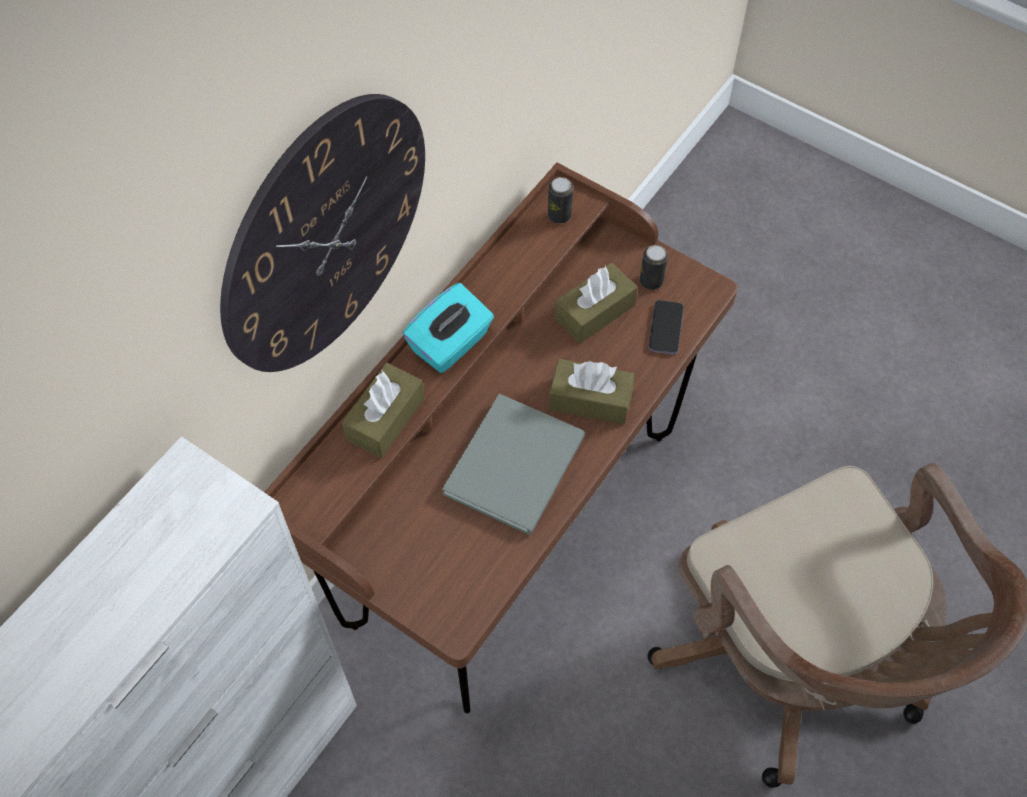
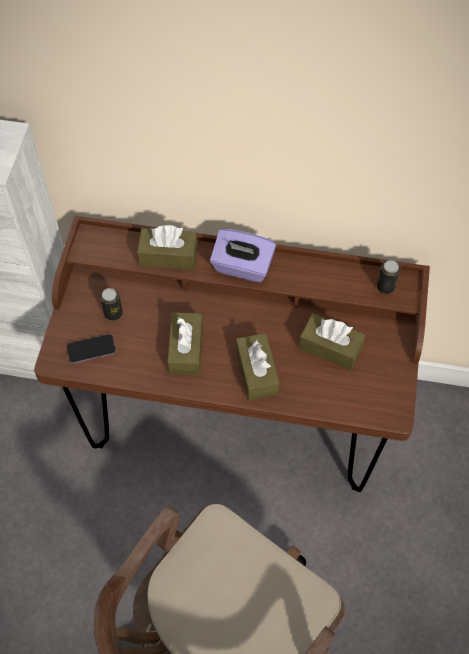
camera: 65 degrees right, 0 degrees up
(326, 235) = (186, 118): wall clock -> none
(450, 344) = (242, 267): turquoise tissue box -> purple tissue box
(519, 463) = (186, 349): grey book -> brown tissue box
(651, 281) = (378, 373): can -> can (113, 313)
(665, 328) = (342, 397): phone -> phone (91, 349)

